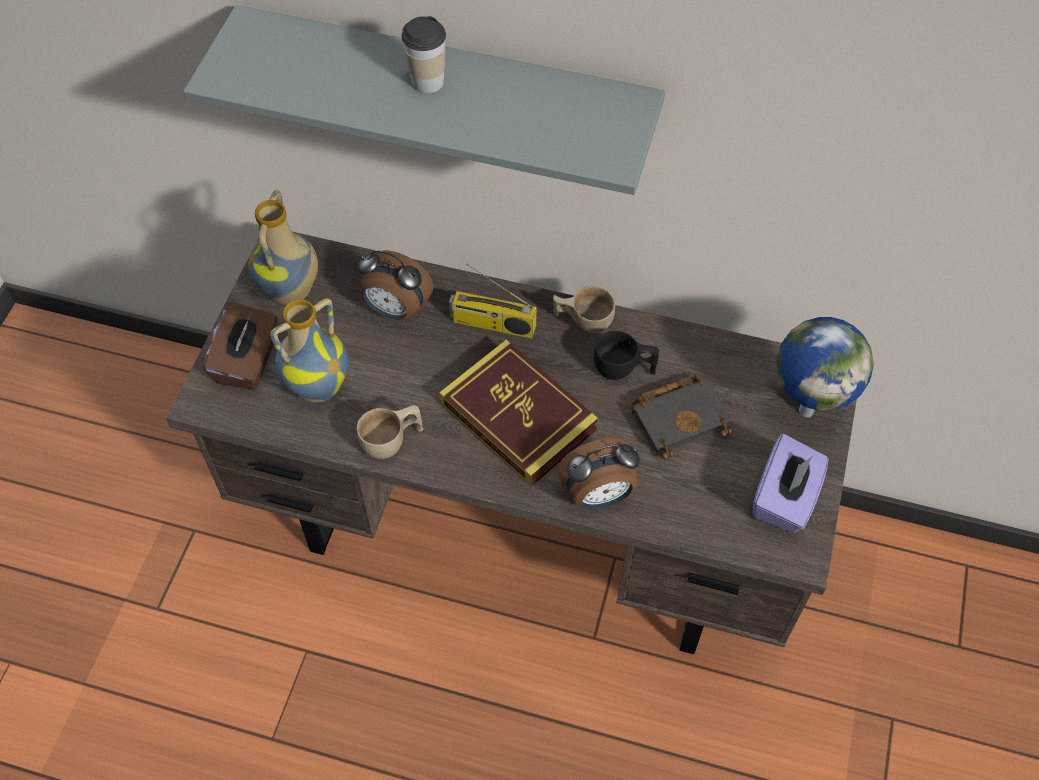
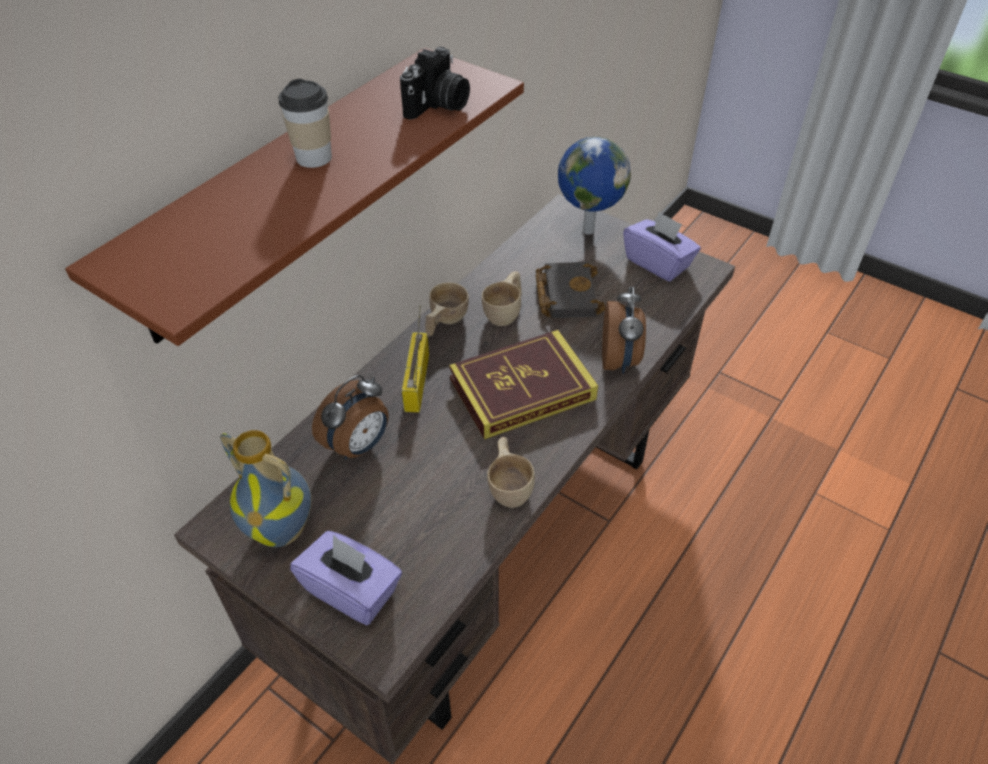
camera: 70 degrees left, 10 degrees down
(248, 362) = (352, 590): brown tissue box -> purple tissue box
(318, 385) = (415, 532): vase -> none
(447, 89) = (284, 193): grey shelf -> brown shelf
(492, 325) = (416, 380): radio -> radio turned 150 degrees clockwise
(553, 135) = (438, 105): none -> camera
(624, 369) = (506, 312): black cup -> beige cup

